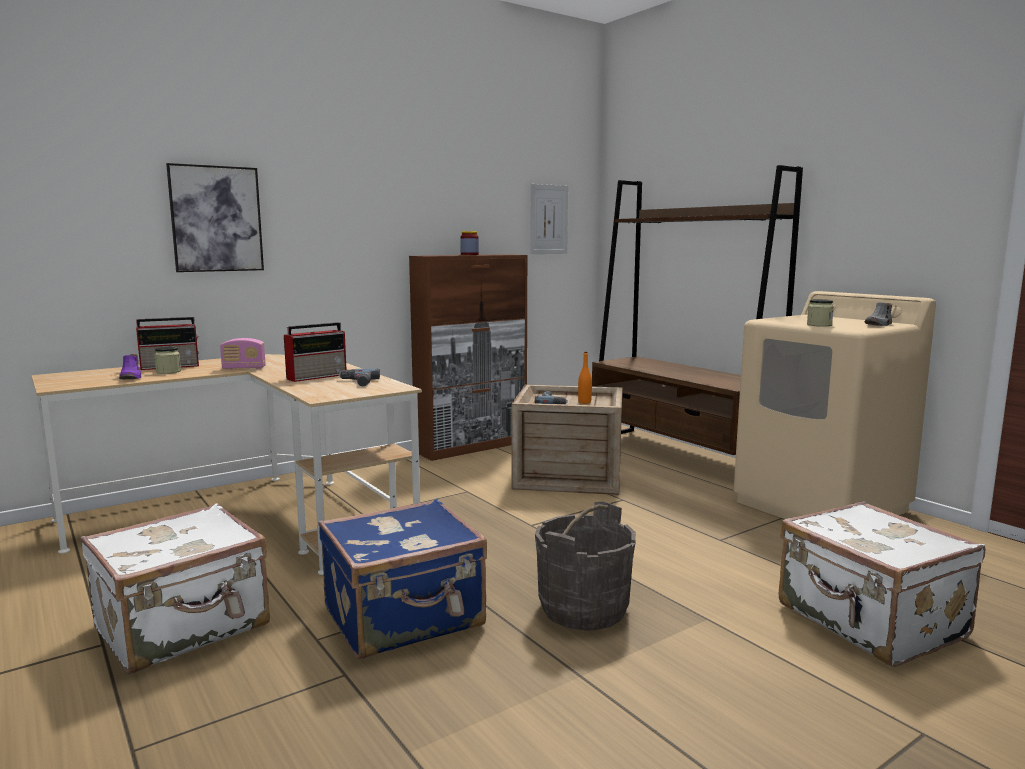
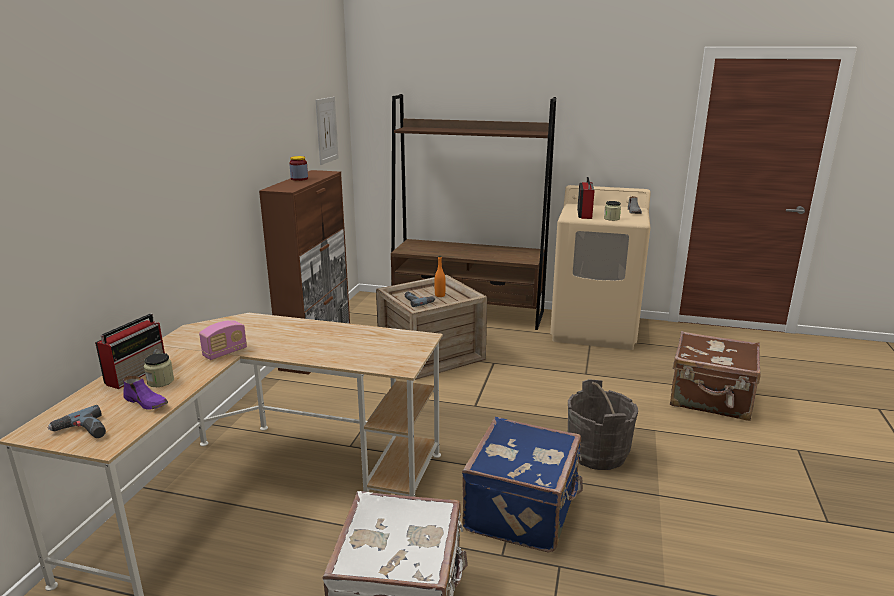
camera: 40 degrees left, 10 degrees up
(216, 219) = (122, 195): picture -> none
(318, 376) = (326, 343): radio -> radio (585, 214)
(357, 382) = (379, 341): power drill -> power drill (81, 432)
(869, 622) = (710, 399): white suitcase -> brown suitcase

